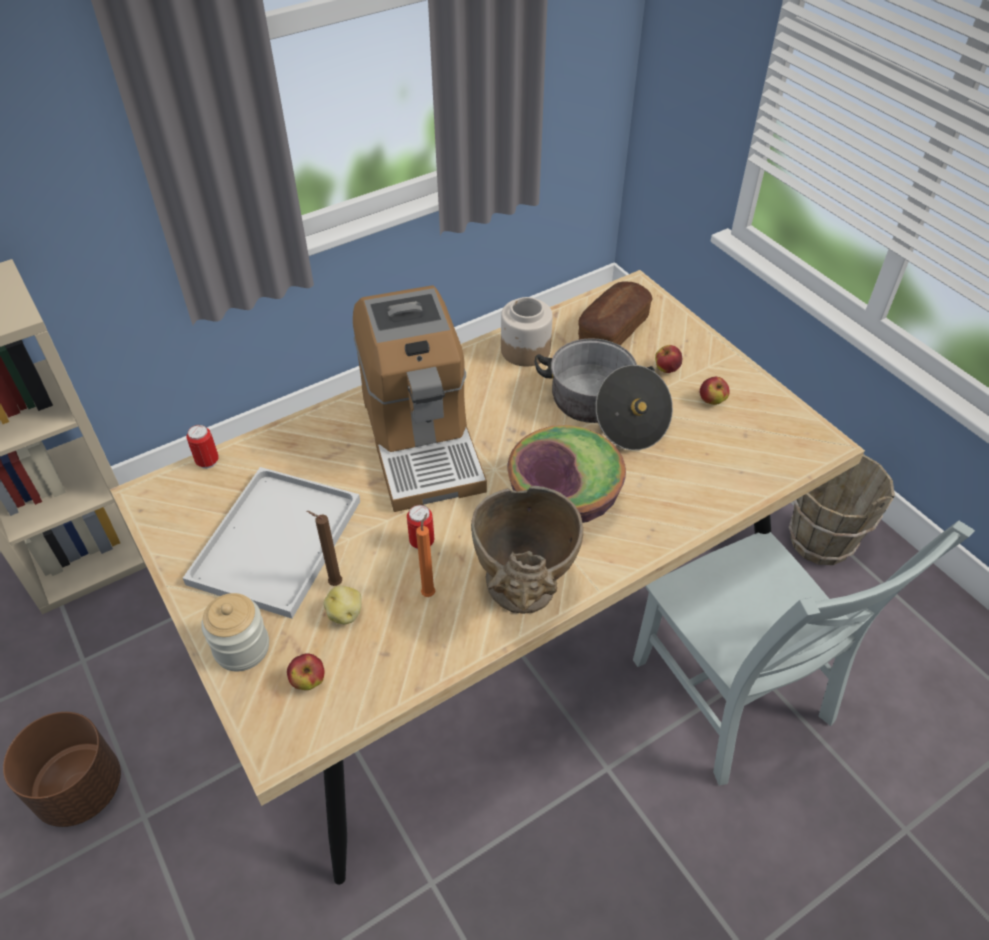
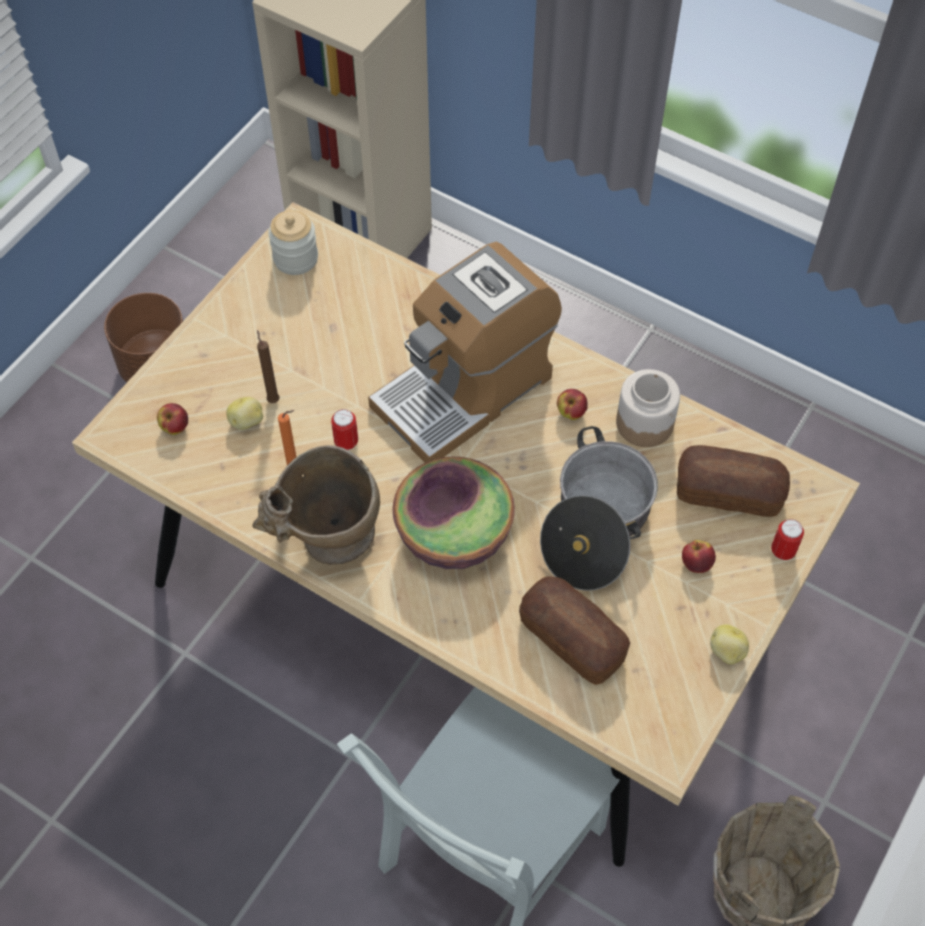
camera: 65 degrees right, 10 degrees up
(207, 462) = (354, 248): can -> can (782, 551)
(242, 648) = (185, 369): jar -> jar (295, 258)
(276, 538) = (298, 337): white tray -> none
(702, 461) = (572, 639): none -> bread
(711, 401) = (670, 623): apple -> apple (571, 412)
(749, 381) = (726, 651): none -> potato

